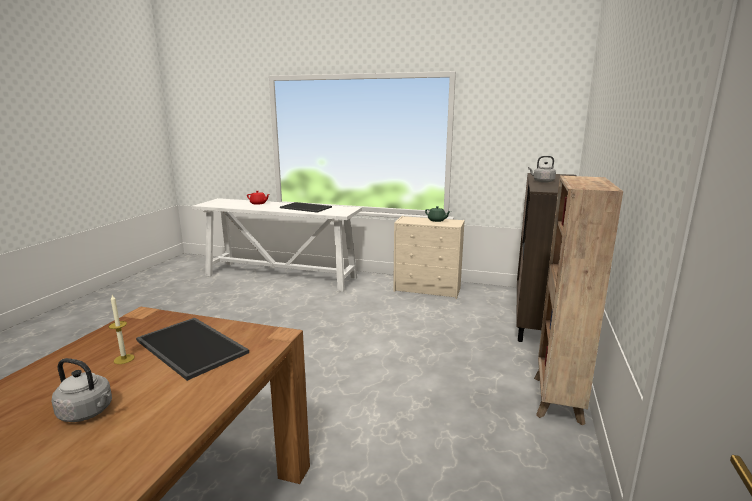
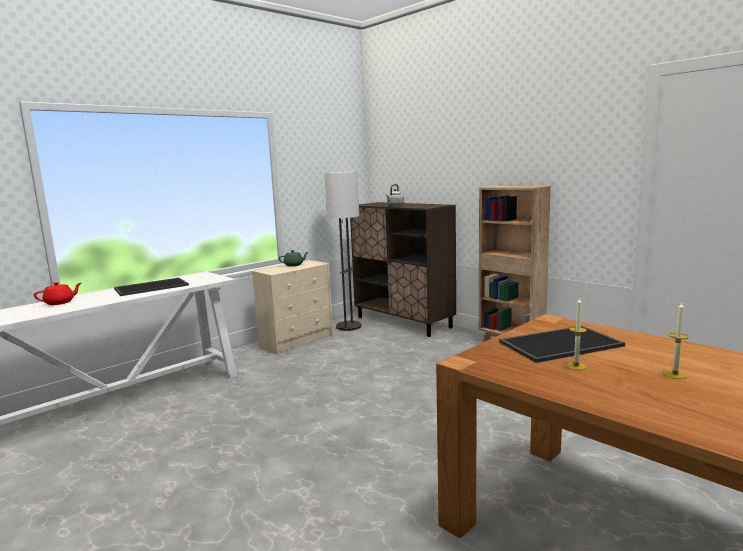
camera: 60 degrees left, 5 degrees down
(88, 412) = (675, 374): grey kettle -> candle
(488, 298) = (349, 326): none -> floor lamp

